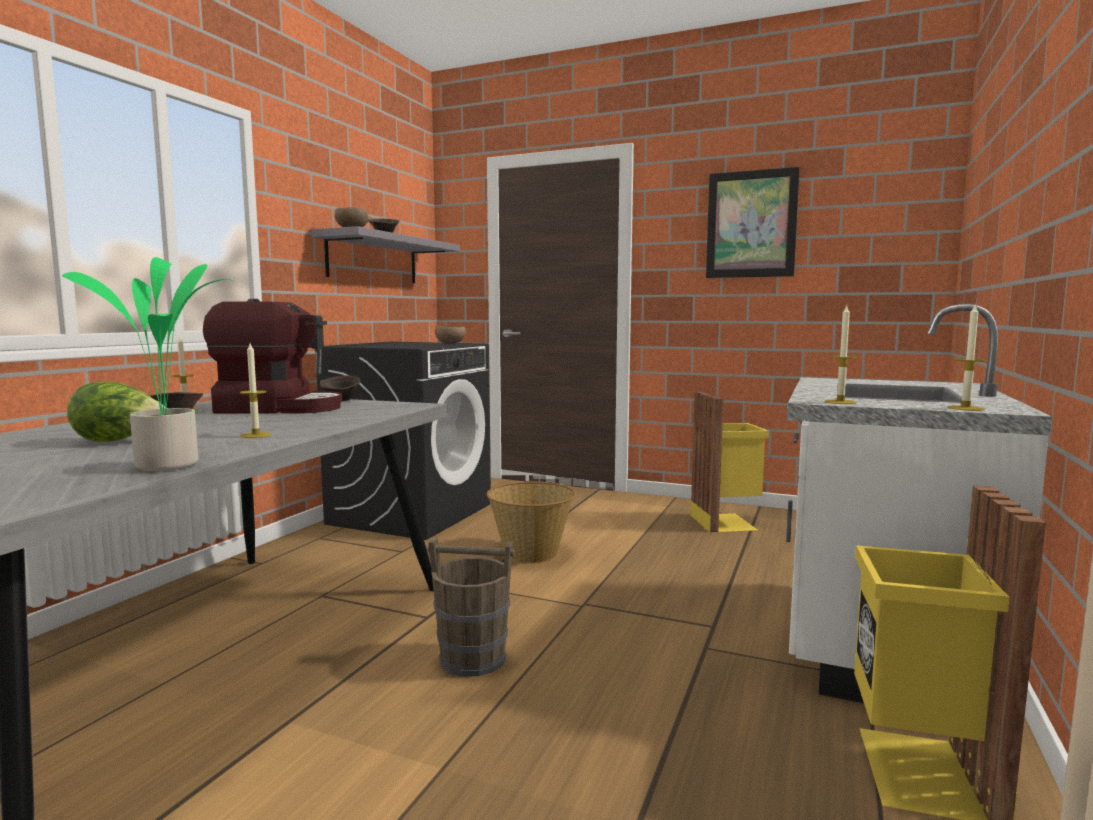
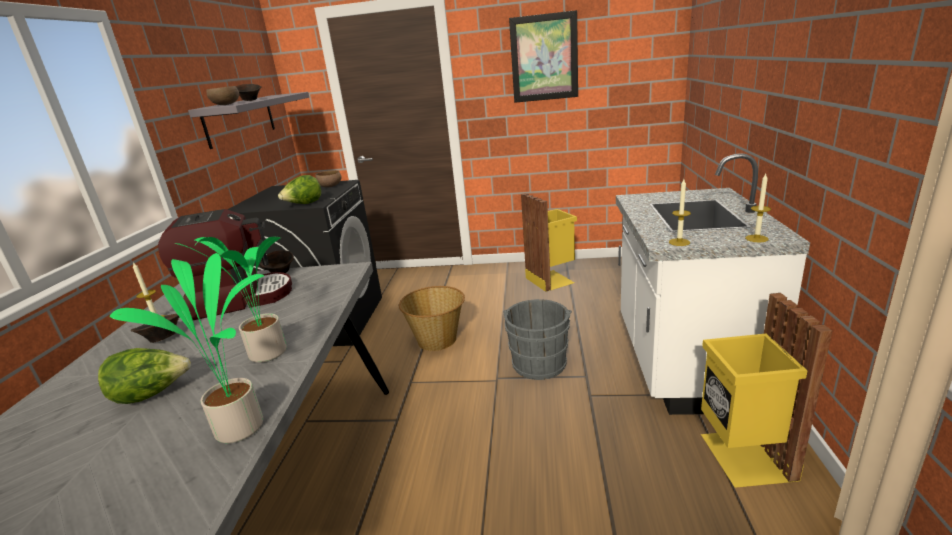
camera: 15 degrees left, 15 degrees up
(255, 435) = (265, 354): candle -> potted plant
(405, 347) = (304, 204): none -> lettuce
(473, 659) = (450, 449): brown bucket -> none
(654, 599) = (539, 362): none -> grey bucket

